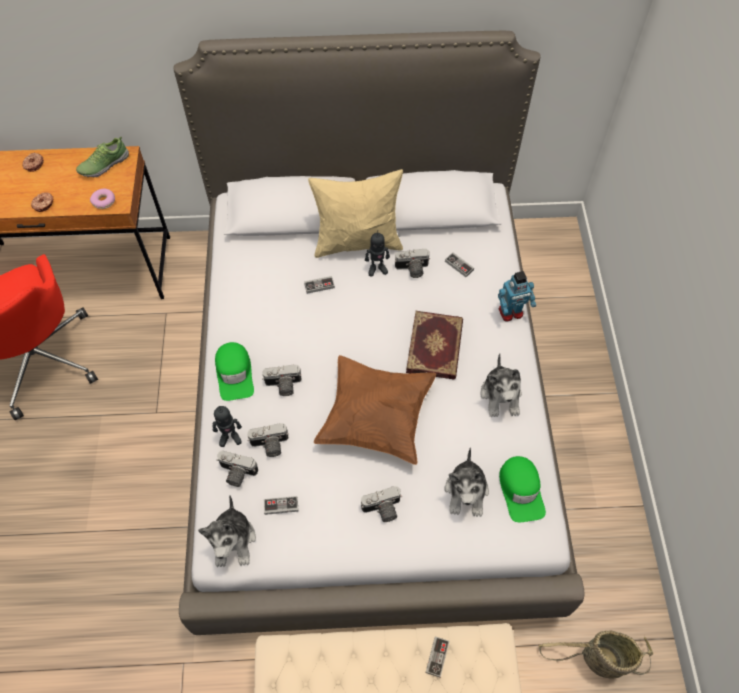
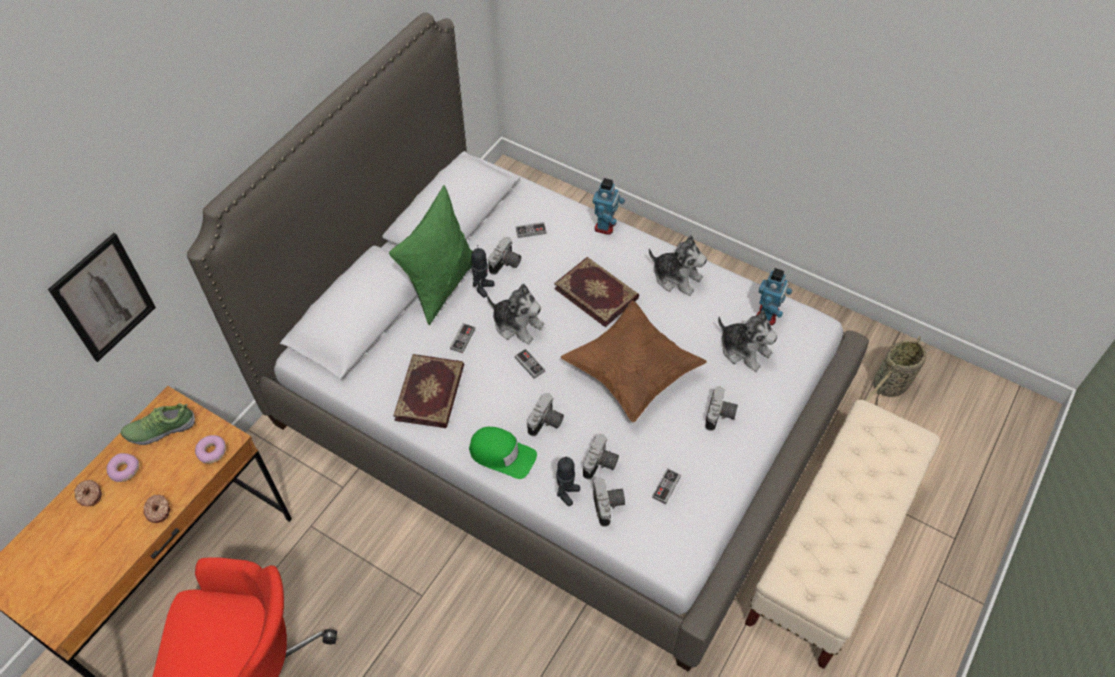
camera: 55 degrees left, 5 degrees down
(62, 168) = (124, 470): none -> donut
(102, 48) = (104, 298): none -> picture
(104, 164) = (160, 429): shoe -> shoe turned 75 degrees clockwise
(233, 540) = (672, 544): plush toy -> plush toy (517, 325)
(236, 474) = (609, 506): camera -> camera turned 60 degrees counterclockwise
(257, 296) = (431, 393): none -> book
(358, 242) = (441, 285): beige pillow -> green pillow
(437, 657) = (857, 460): game controller -> game controller (529, 364)
(521, 490) = (768, 315): green cap -> toy robot

